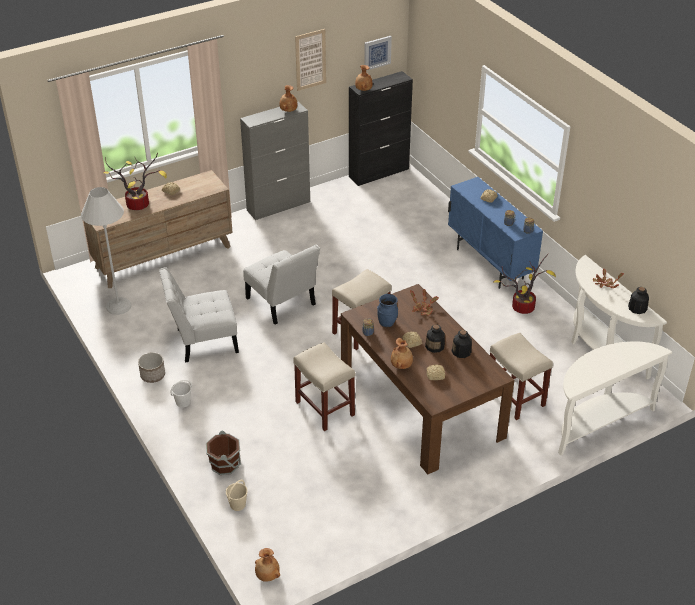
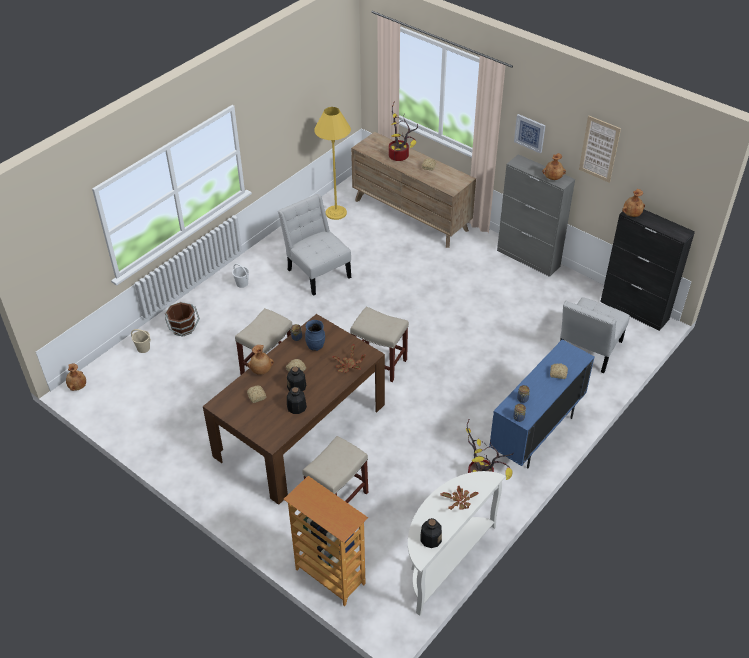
camera: 70 degrees right, 5 degrees up
(118, 306) = (336, 213): white floor lamp -> yellow floor lamp
(152, 375) = (265, 257): planter -> none
(282, 304) = (389, 303): white chair -> white chair (588, 350)
(377, 52) = (673, 192): picture -> picture (530, 133)
(597, 422) = (329, 577): white console table -> bookcase

